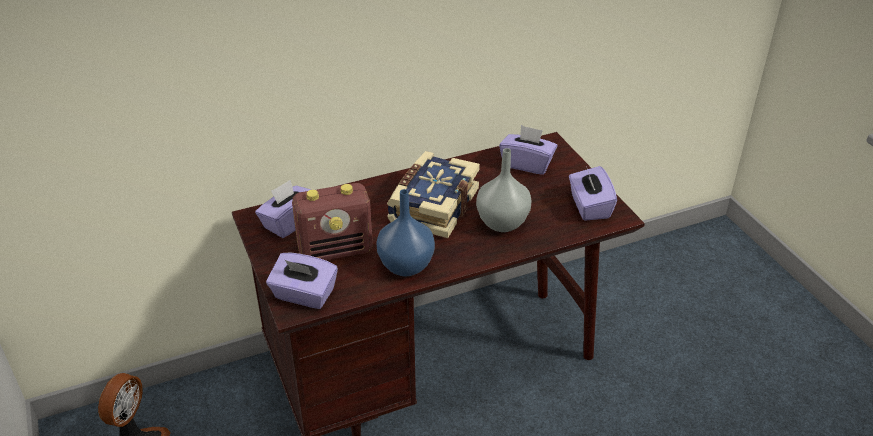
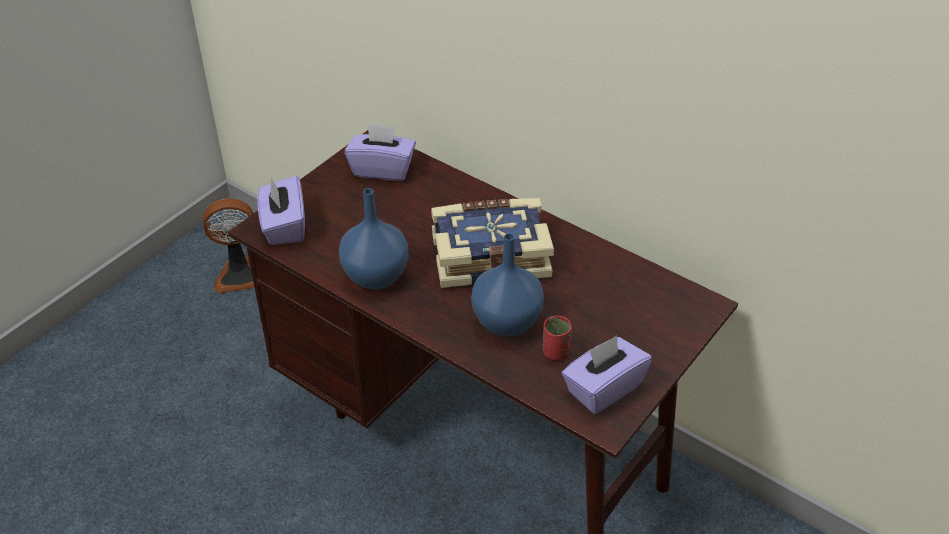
camera: 60 degrees right, 5 degrees up
(336, 250) = (363, 218): radio -> none
(502, 223) = (505, 322): grey vase -> blue vase
(527, 164) = (640, 301): purple tissue box -> none
(545, 213) = (555, 352): none -> red cup

